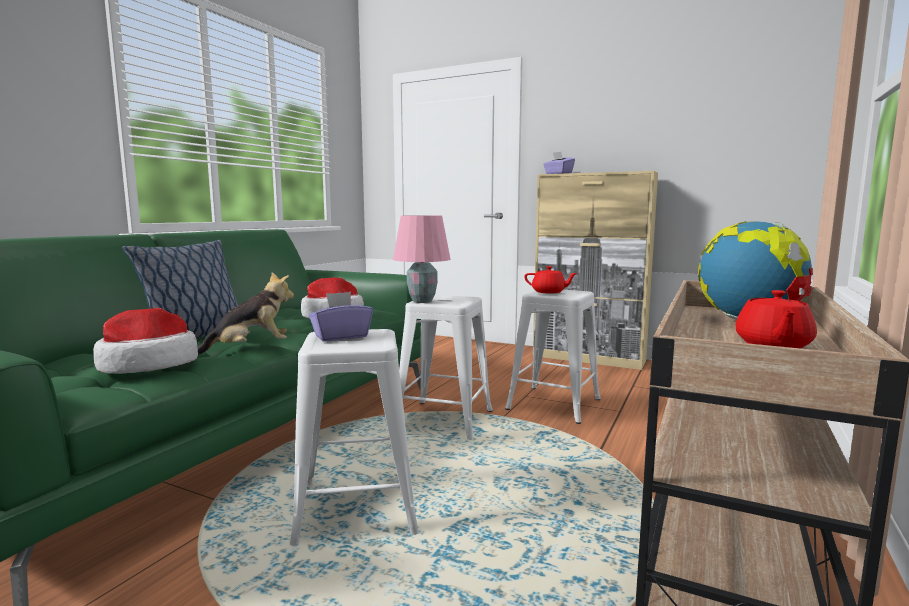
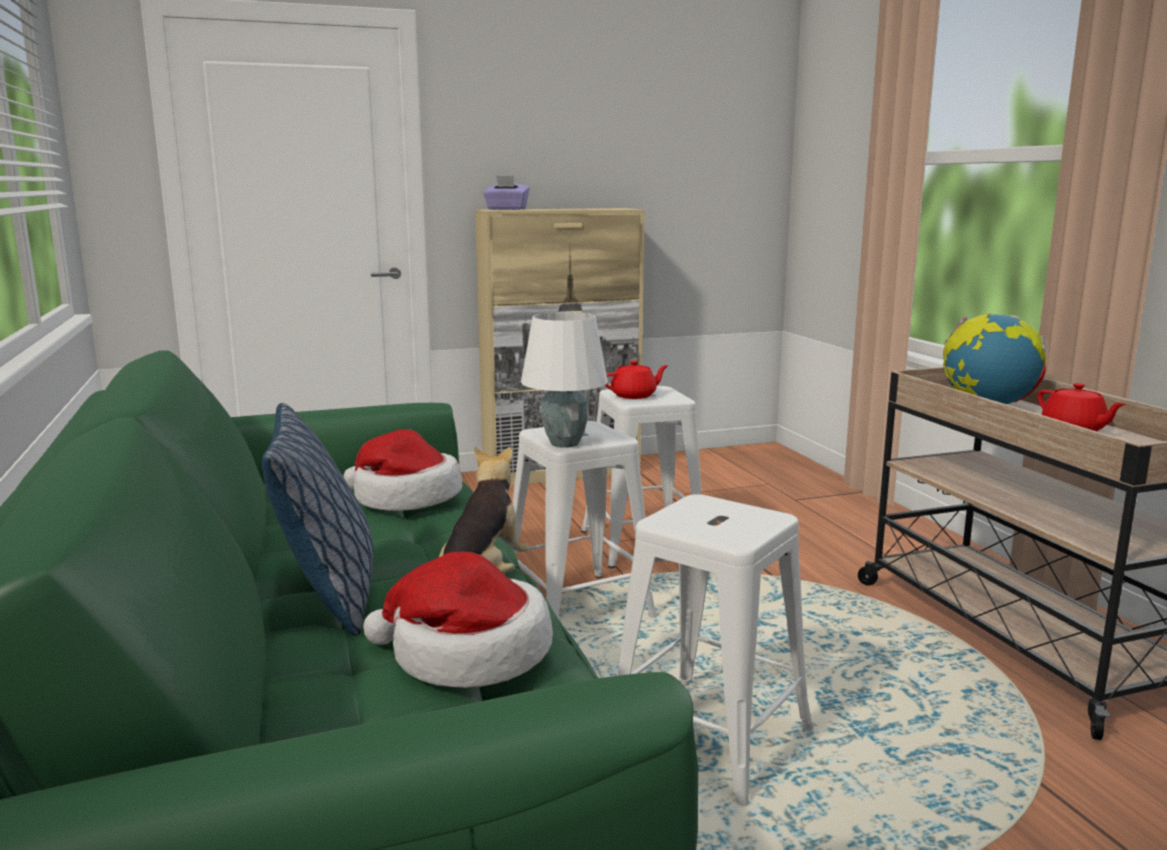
camera: 45 degrees left, 5 degrees up
(341, 336) = (700, 519): purple tissue box -> none
(423, 301) = (564, 443): pink table lamp -> white table lamp

